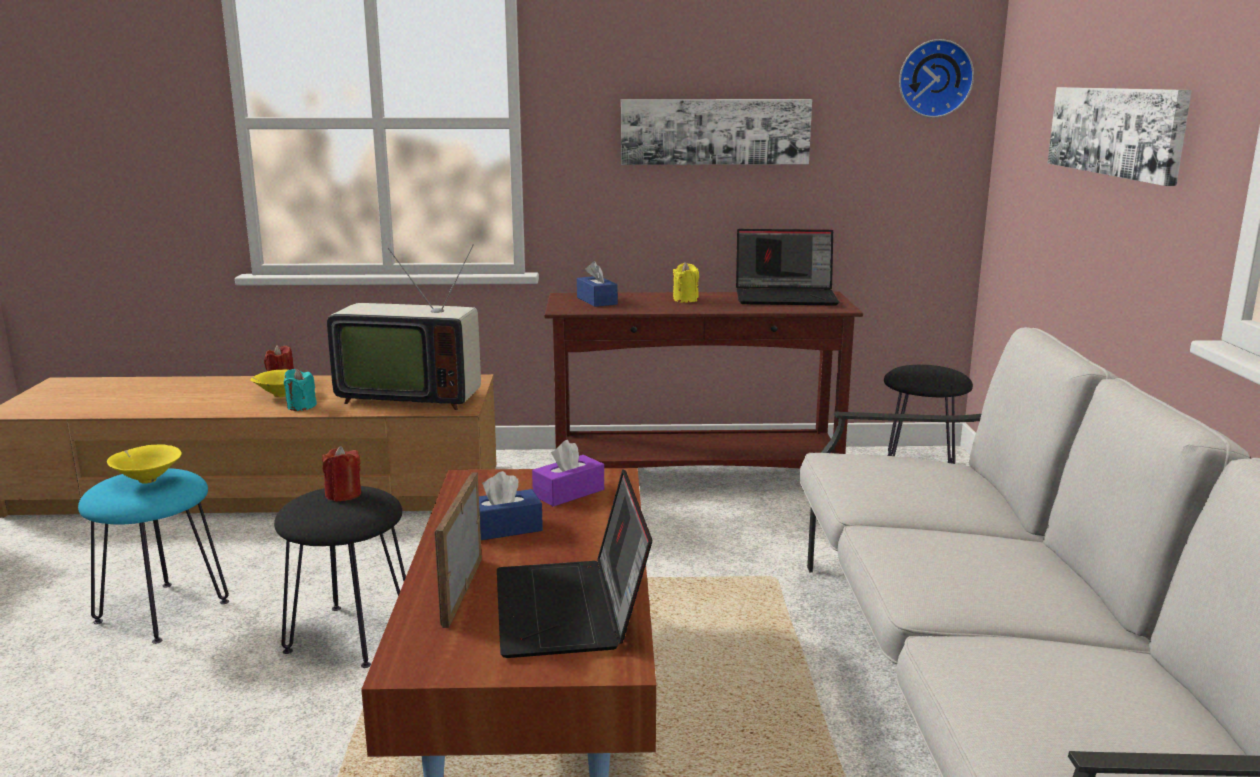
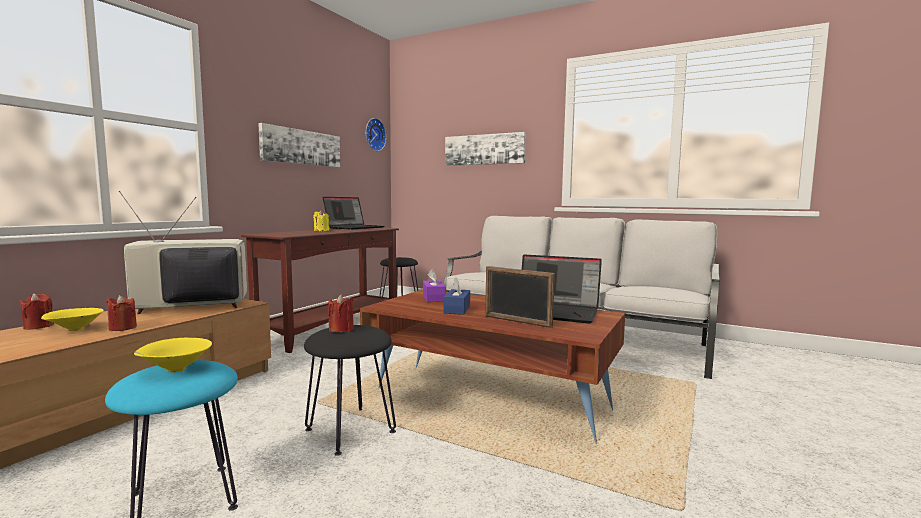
camera: 60 degrees left, 10 degrees down
(301, 406) = (122, 328): turquoise candle -> red candle
(409, 396) = (193, 307): television -> television turned 150 degrees counterclockwise
(597, 301) = (283, 233): blue tissue box -> none

